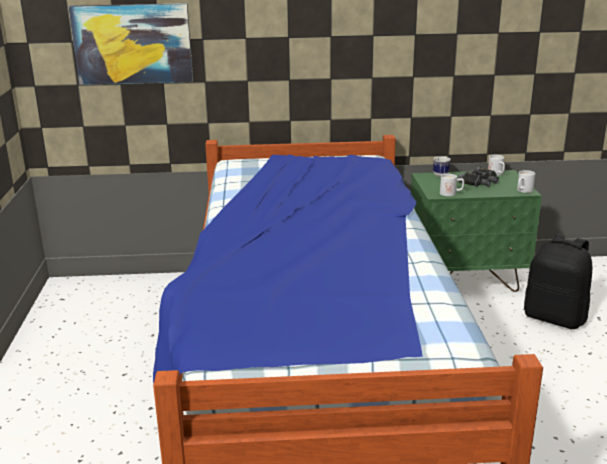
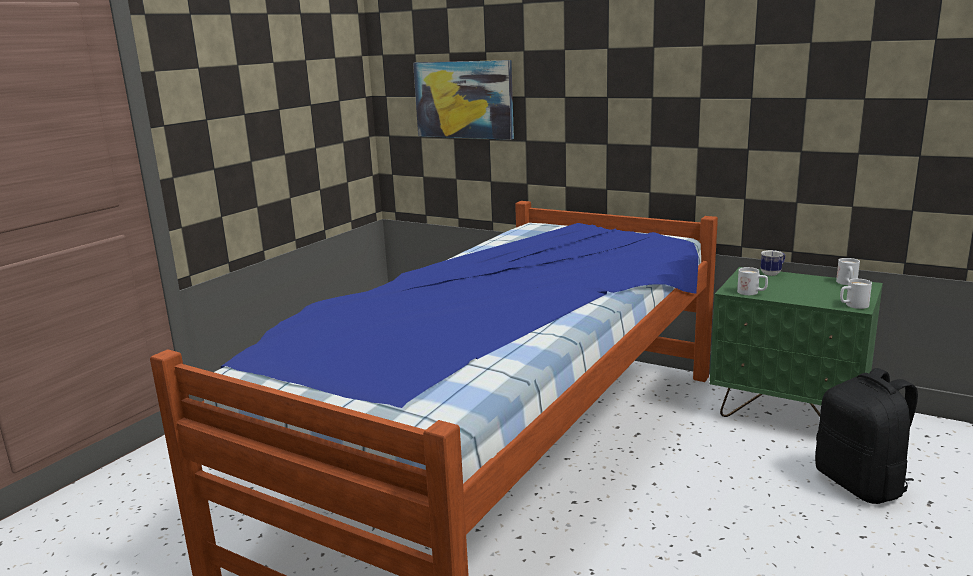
camera: 35 degrees right, 5 degrees down
(480, 181) = (810, 287): black binoculars -> none

